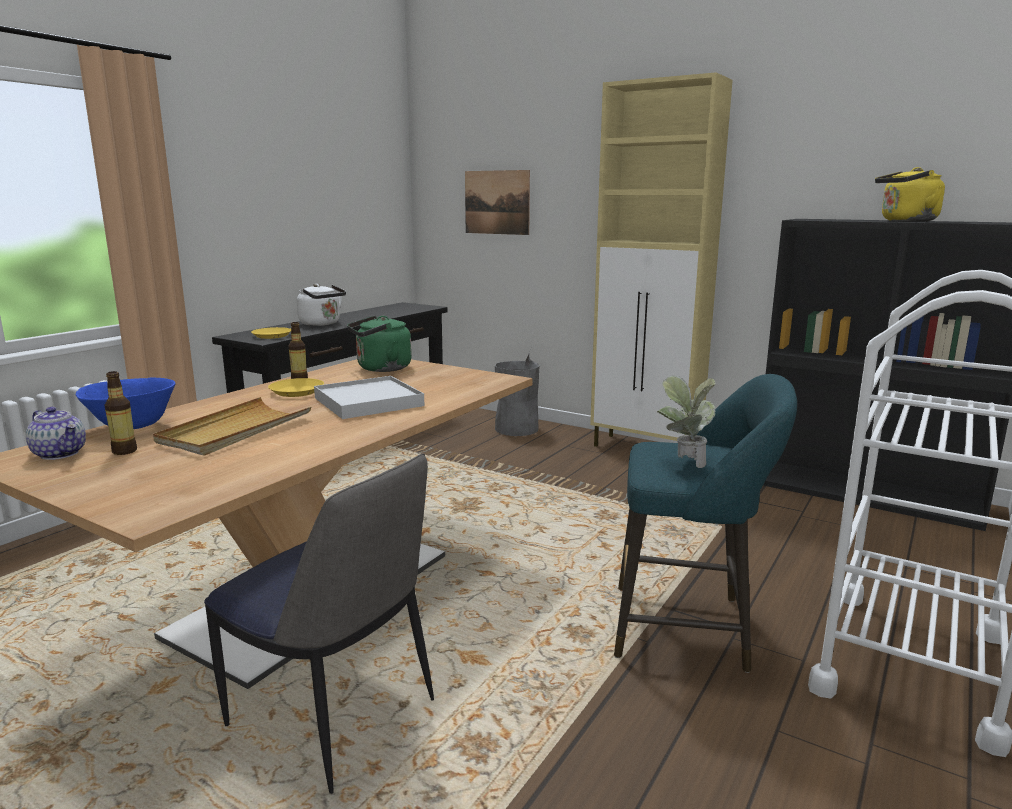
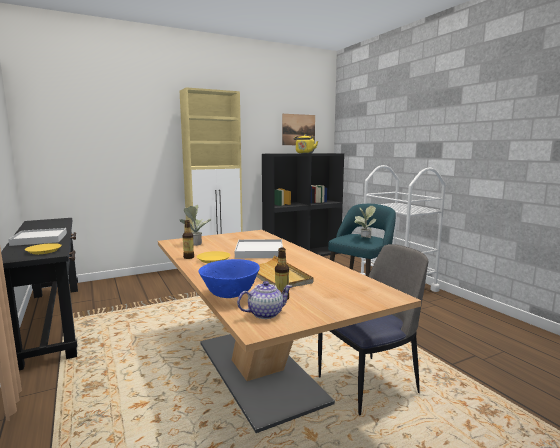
camera: 60 degrees left, 5 degrees down
(322, 324) = (40, 239): white kettle -> white tray
(381, 368) = (195, 243): green kettle -> potted plant
(497, 202) = (97, 148): picture -> picture (298, 130)
(516, 429) = (143, 280): grey trash can -> none

